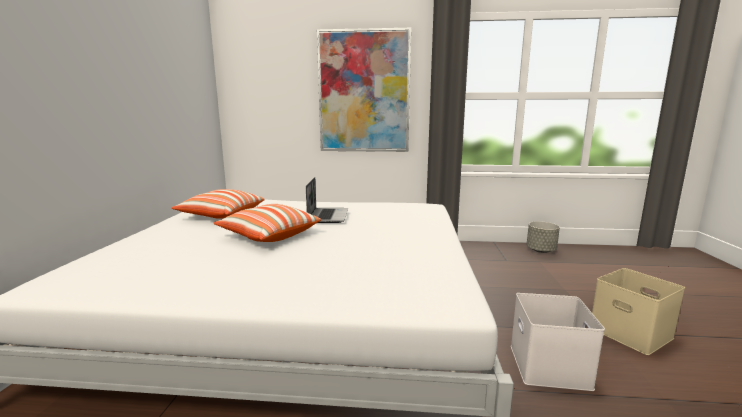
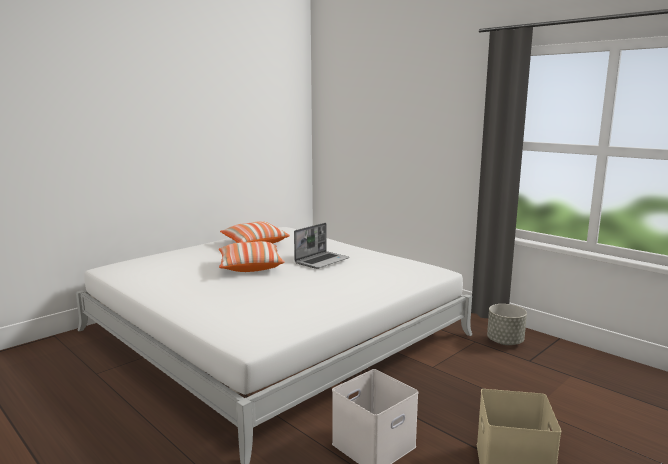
camera: 40 degrees right, 0 degrees up
(364, 92) = (424, 135): picture -> none
(541, 250) = (603, 366): grey planter -> grey planter (505, 342)

